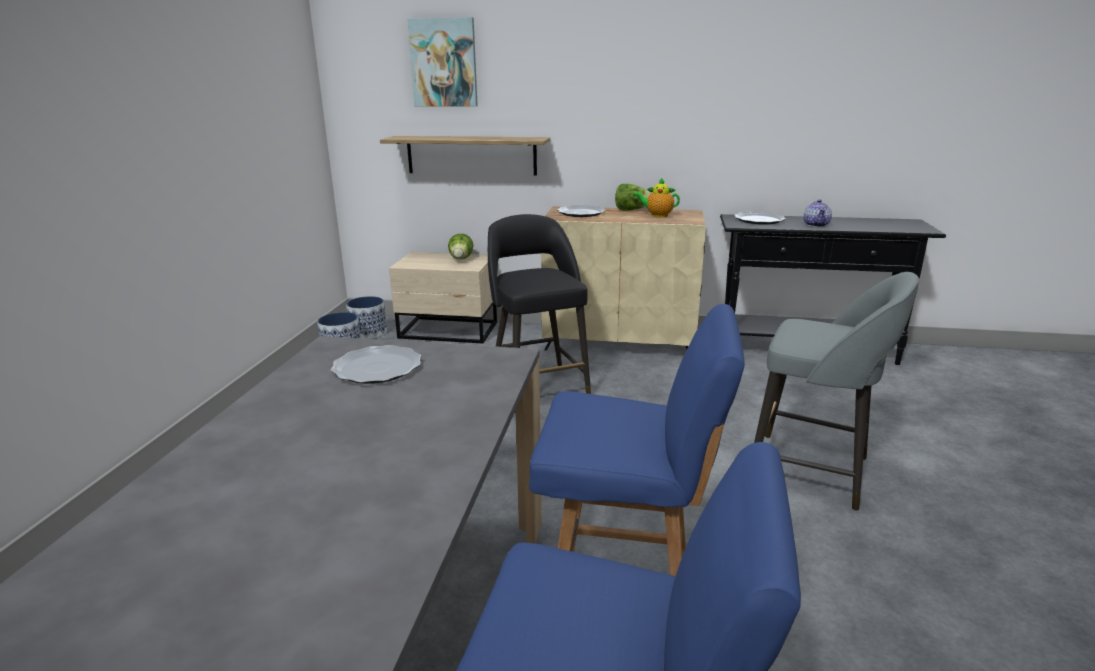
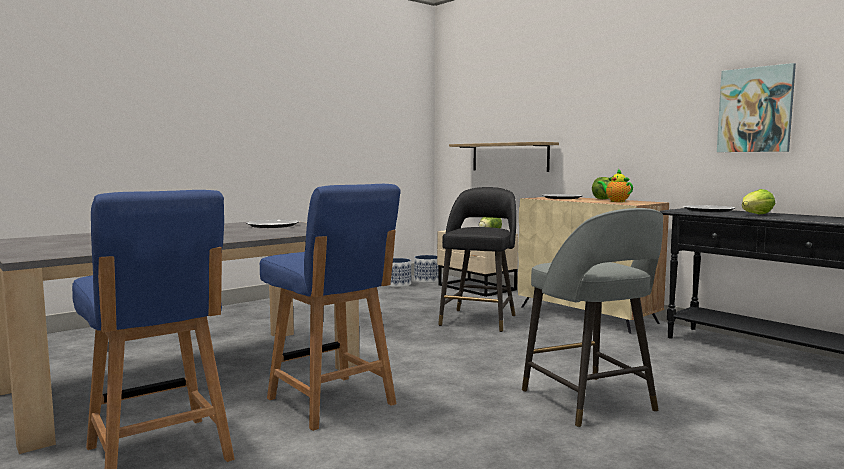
camera: 40 degrees right, 15 degrees down
(444, 63) = (498, 93): picture -> picture (755, 110)
(816, 225) = (755, 215): teapot -> lettuce

